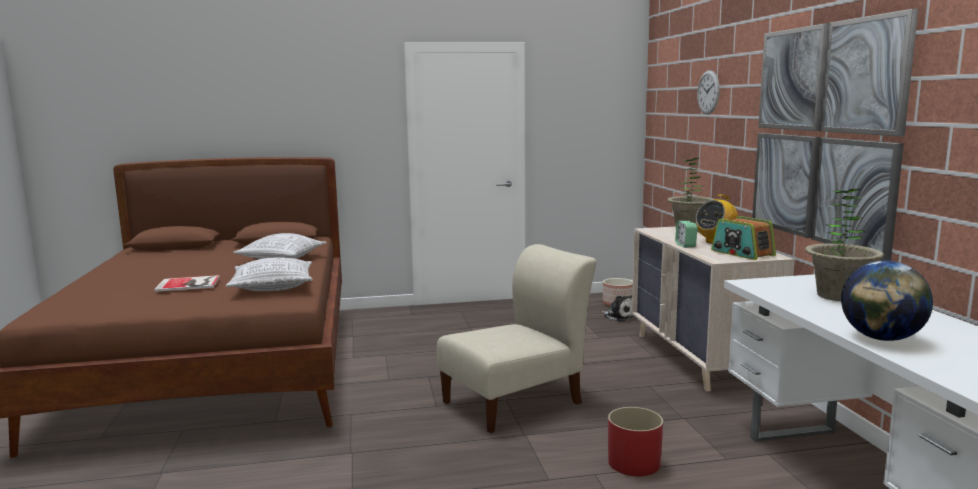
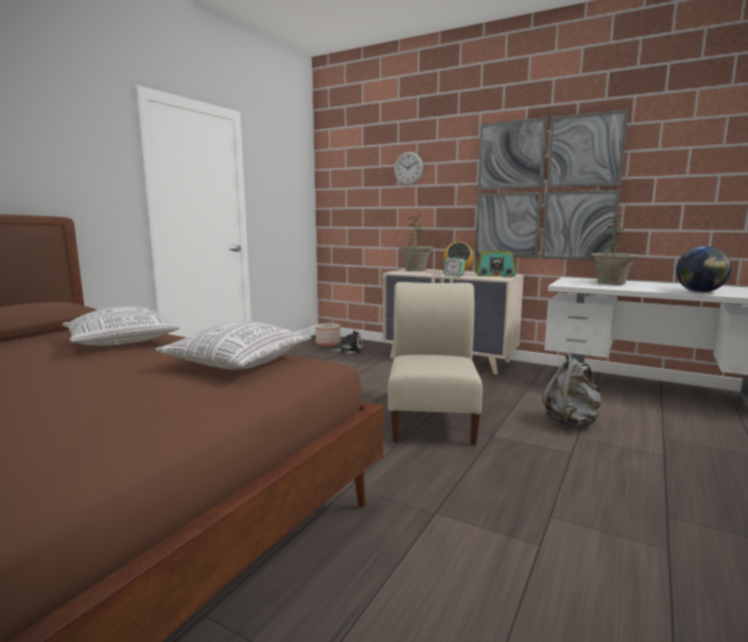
camera: 50 degrees left, 0 degrees up
(189, 284) = (109, 388): book -> none
(634, 463) = (572, 422): red planter -> grey backpack

